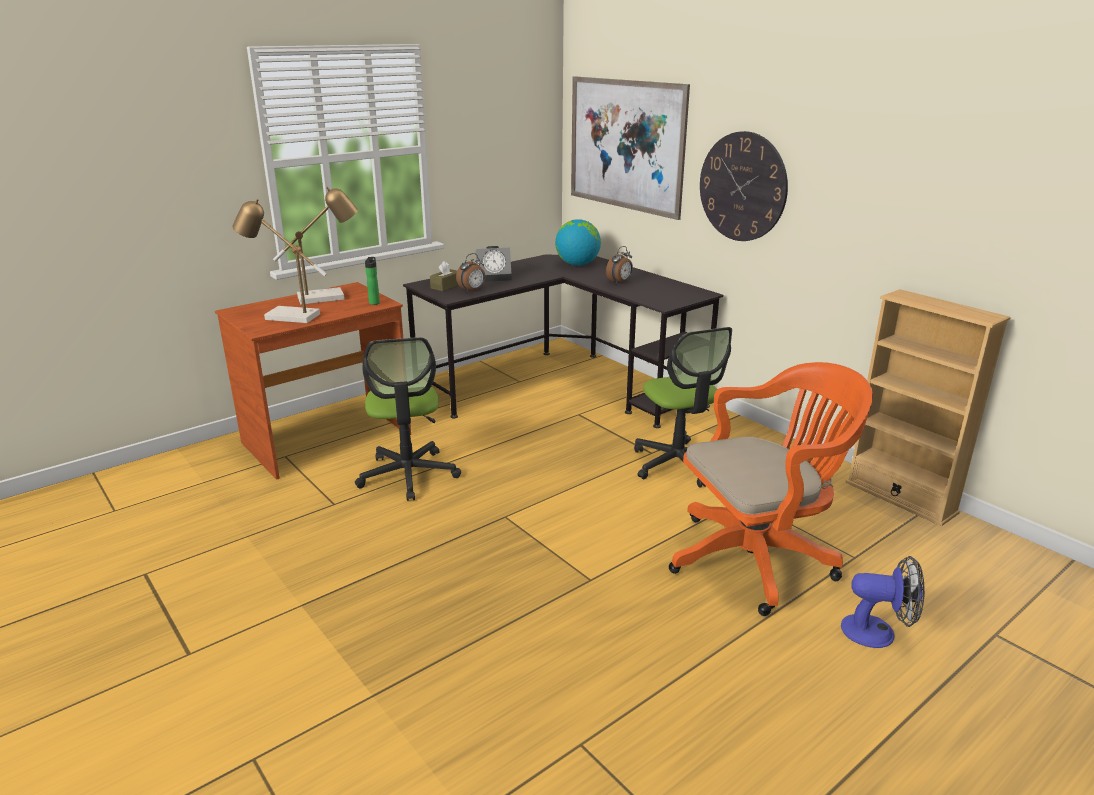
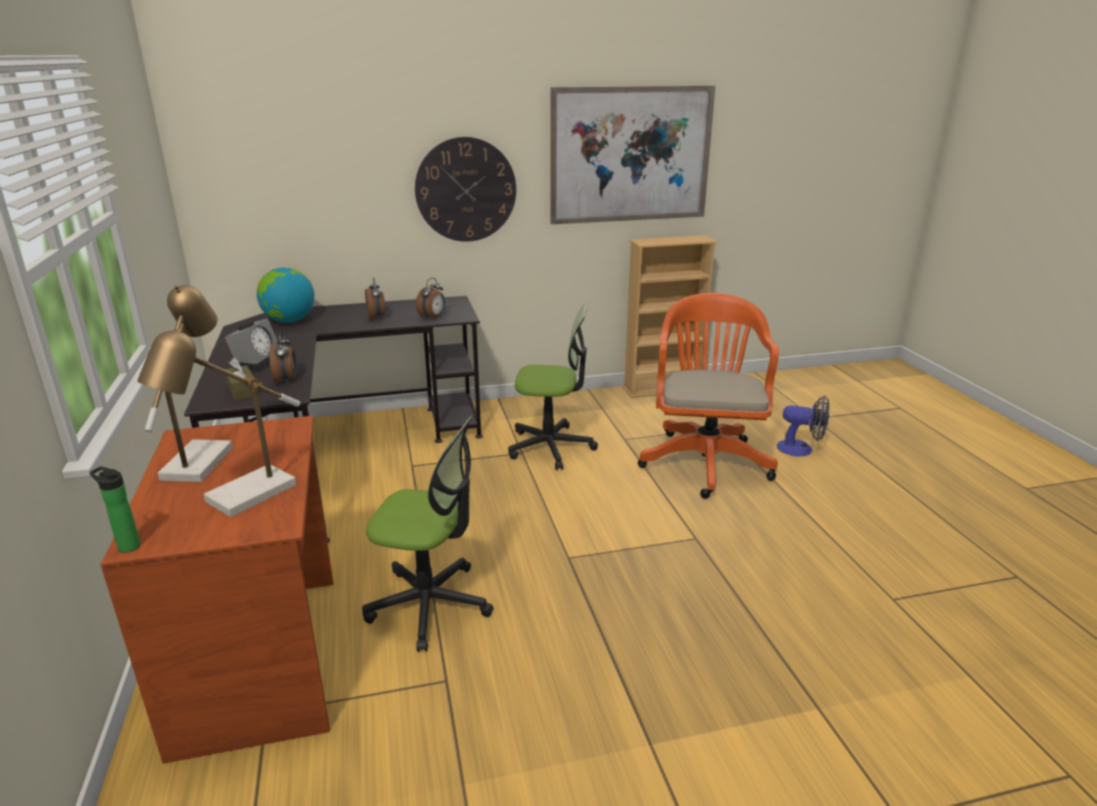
camera: 65 degrees left, 0 degrees up
(374, 302) = (280, 430): bottle -> bottle (127, 546)
(625, 145) = (294, 173): picture -> picture (631, 155)
(647, 296) = (432, 317): none -> alarm clock
(877, 632) = (801, 449): fan -> fan turned 75 degrees clockwise

